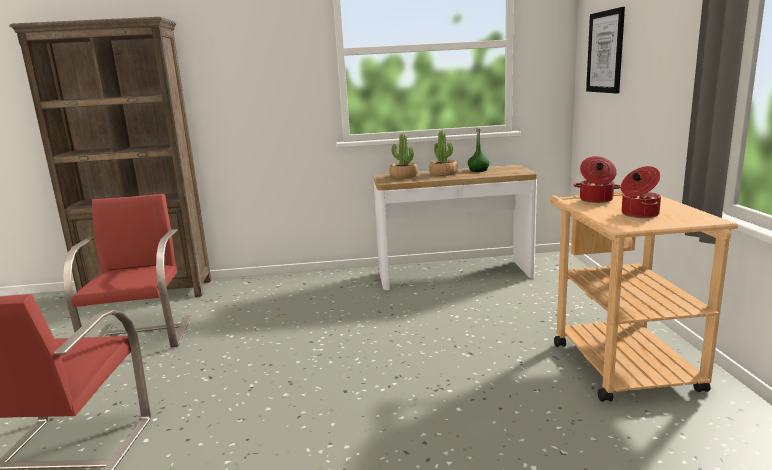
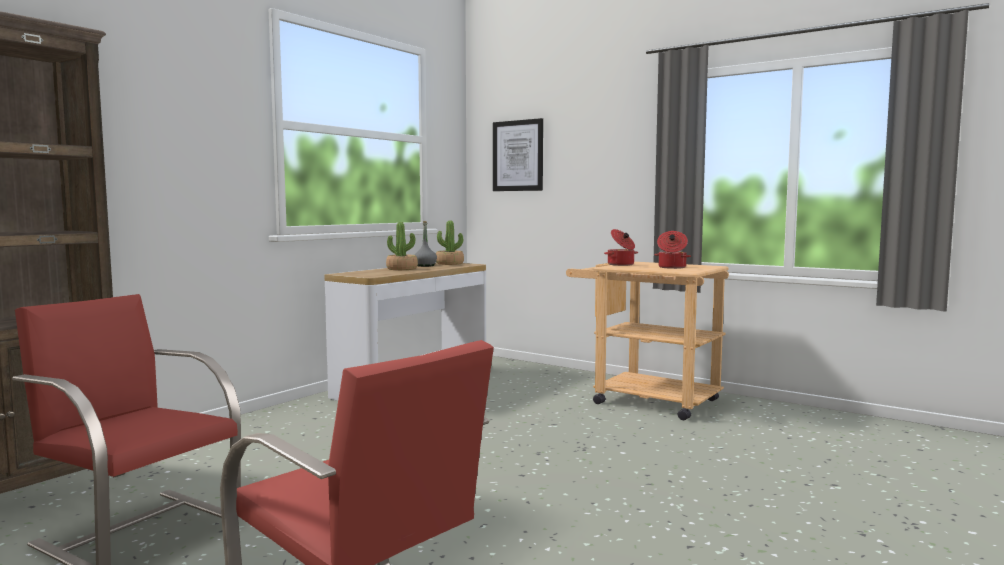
camera: 50 degrees left, 10 degrees down
(403, 176) = (368, 272): potted plant -> potted plant (449, 263)
(478, 170) = (425, 266): green bottle -> grey bottle

